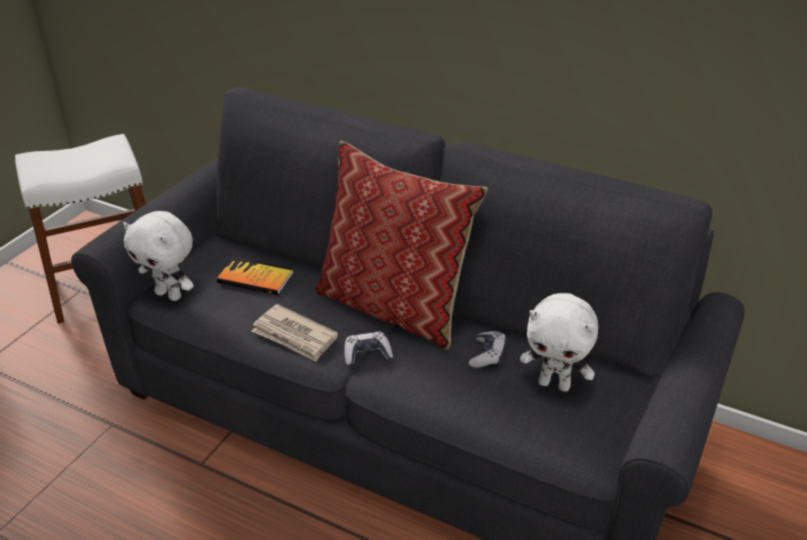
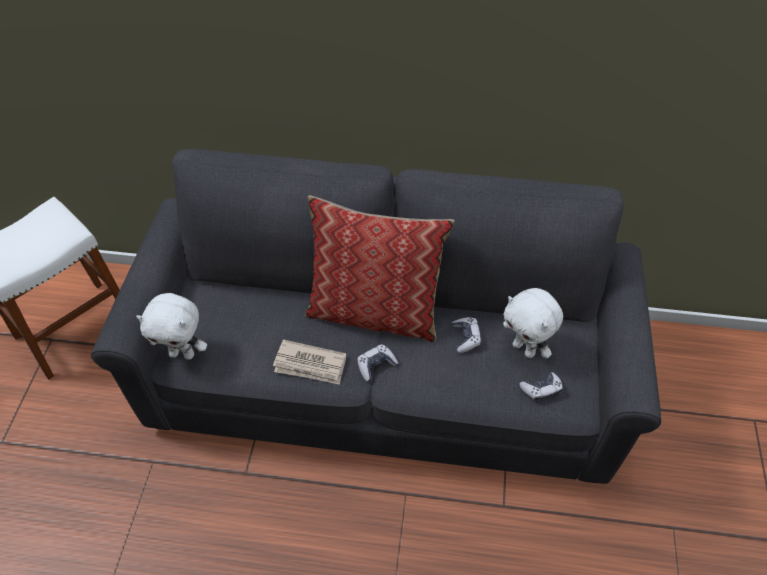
camera: 20 degrees left, 15 degrees up
(255, 278) = (248, 315): book -> none
(555, 384) = (524, 349): white plush toy -> white plush toy turned 45 degrees clockwise
(555, 430) = (541, 390): none -> game controller

